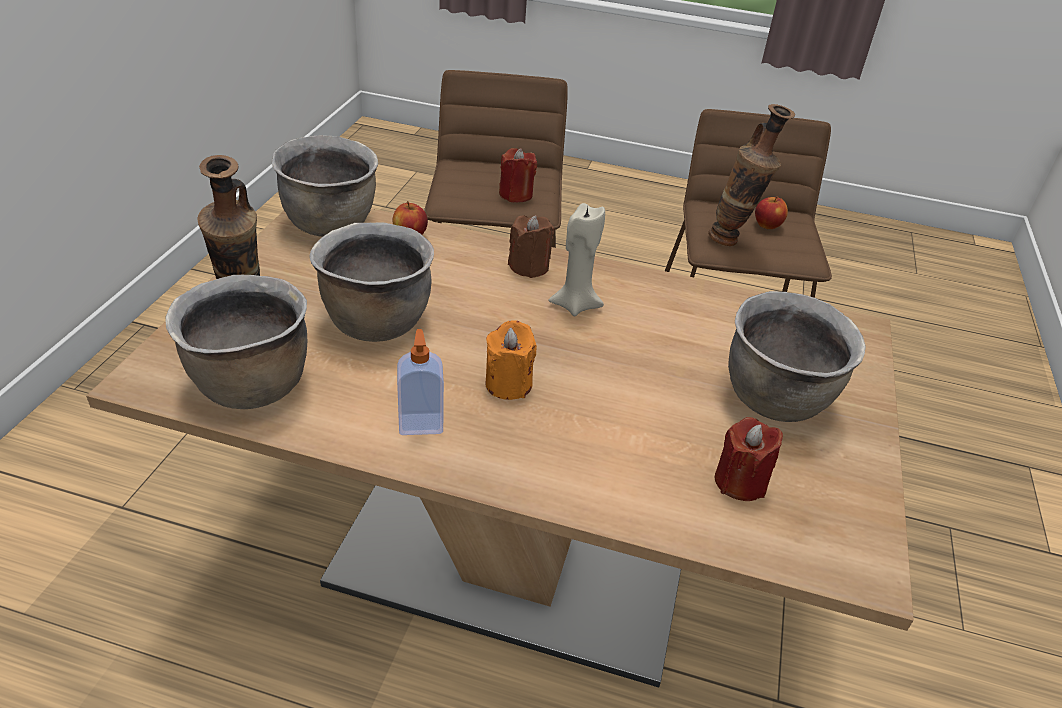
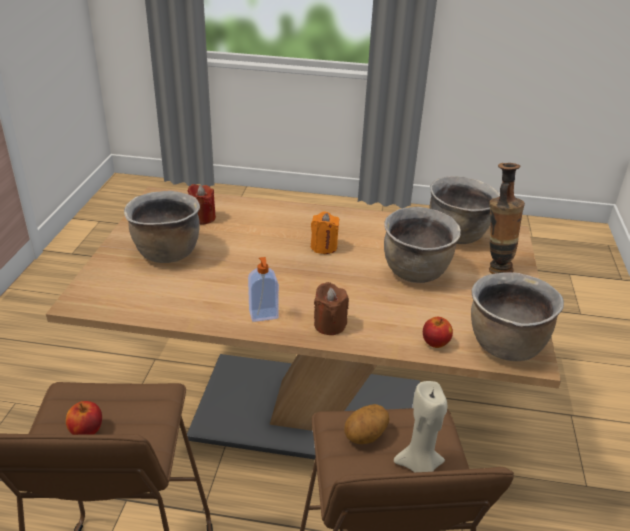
camera: 175 degrees right, 5 degrees down
(421, 423) = (363, 227): soap dispenser -> soap dispenser (263, 315)
(516, 194) = (366, 436): red candle -> potato
(575, 305) = (290, 297): beige candle -> beige candle (419, 466)
(732, 241) = (137, 399): vase -> none

